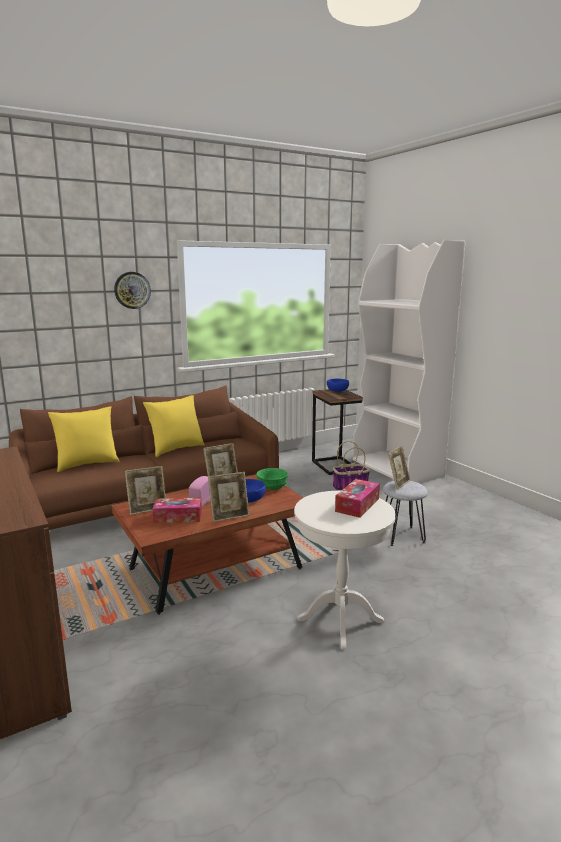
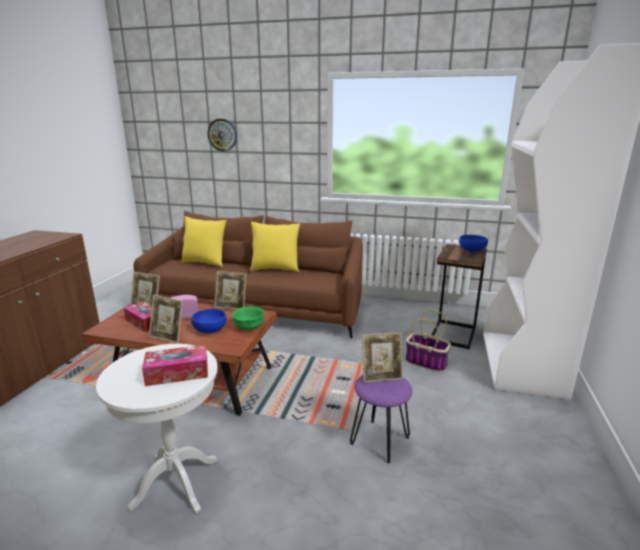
camera: 45 degrees right, 5 degrees up
(132, 290) = (283, 121): wall clock -> wall clock (222, 135)
(401, 536) = (380, 440): grey stool -> purple stool

